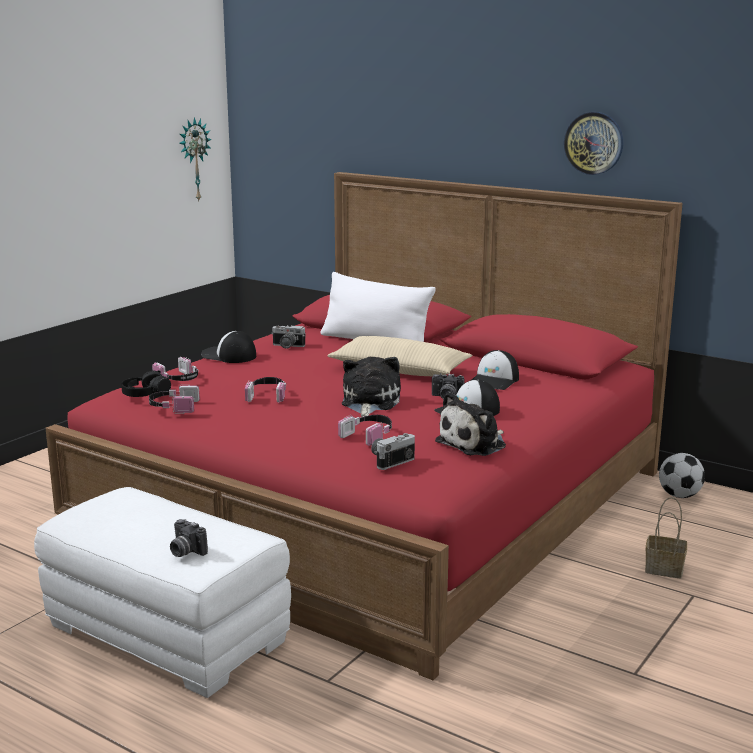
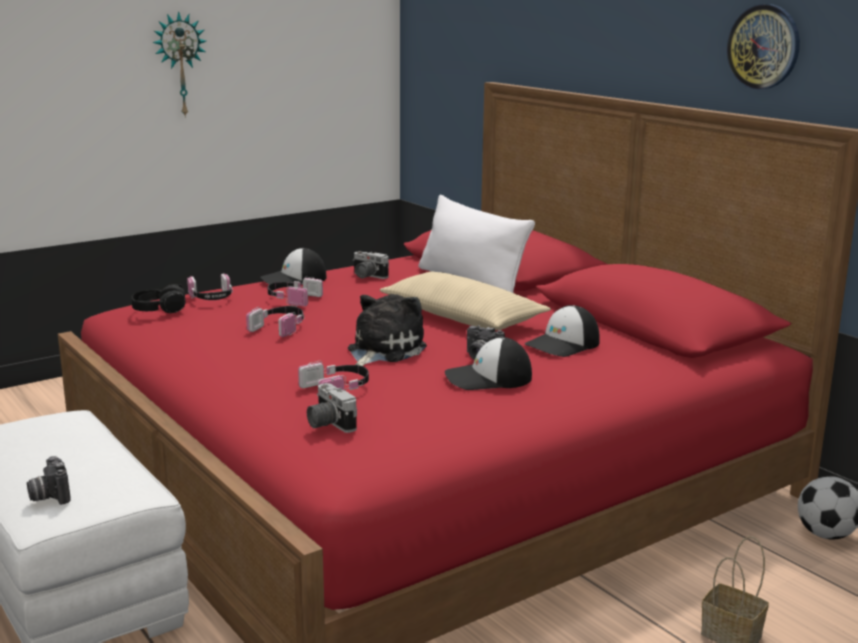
camera: 20 degrees right, 0 degrees up
(173, 407) = (169, 327): headphones -> headphones (292, 299)
(193, 159) = (349, 63): wall clock -> wall clock (180, 65)
(228, 356) = (293, 279): cap -> cap turned 75 degrees counterclockwise
(390, 460) = (327, 424): camera -> camera turned 105 degrees counterclockwise
(474, 444) = (454, 420): plush toy -> none

